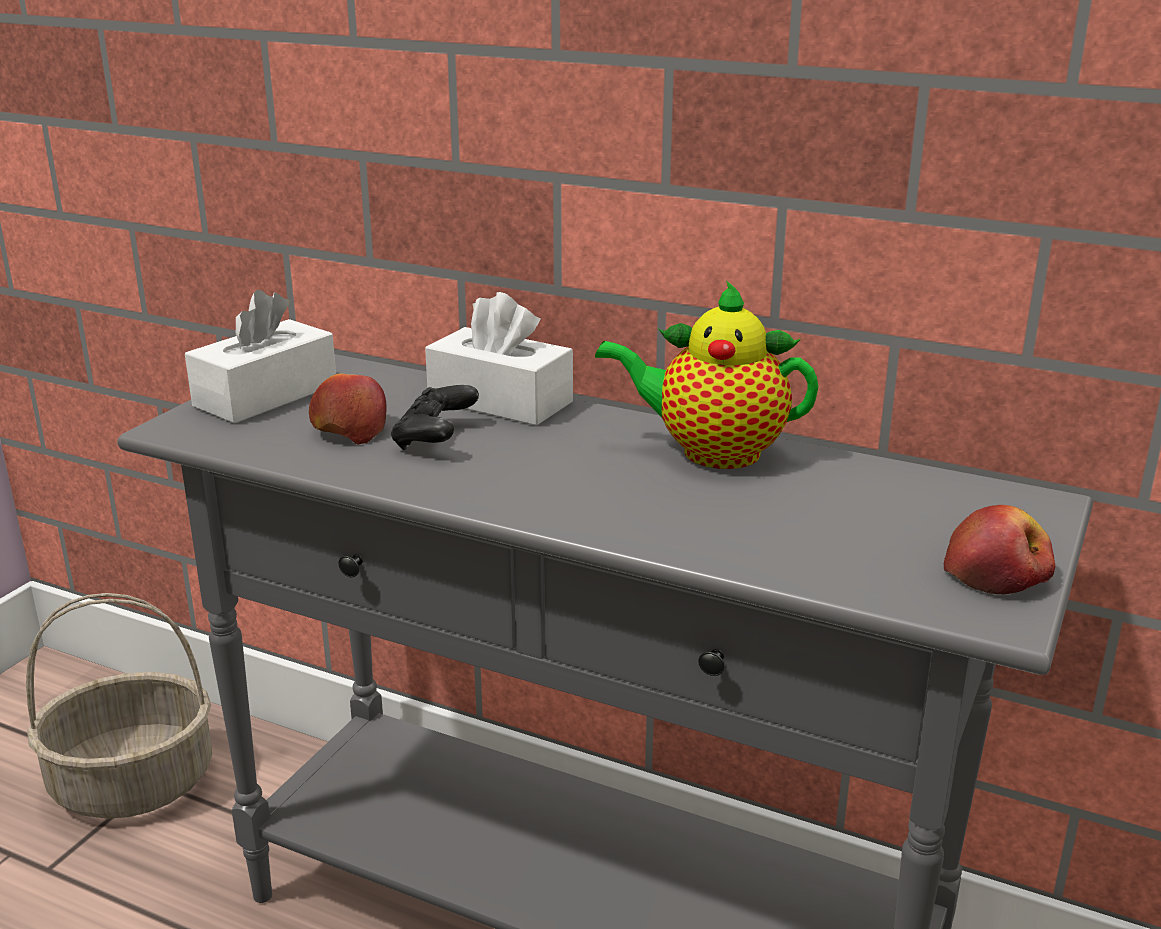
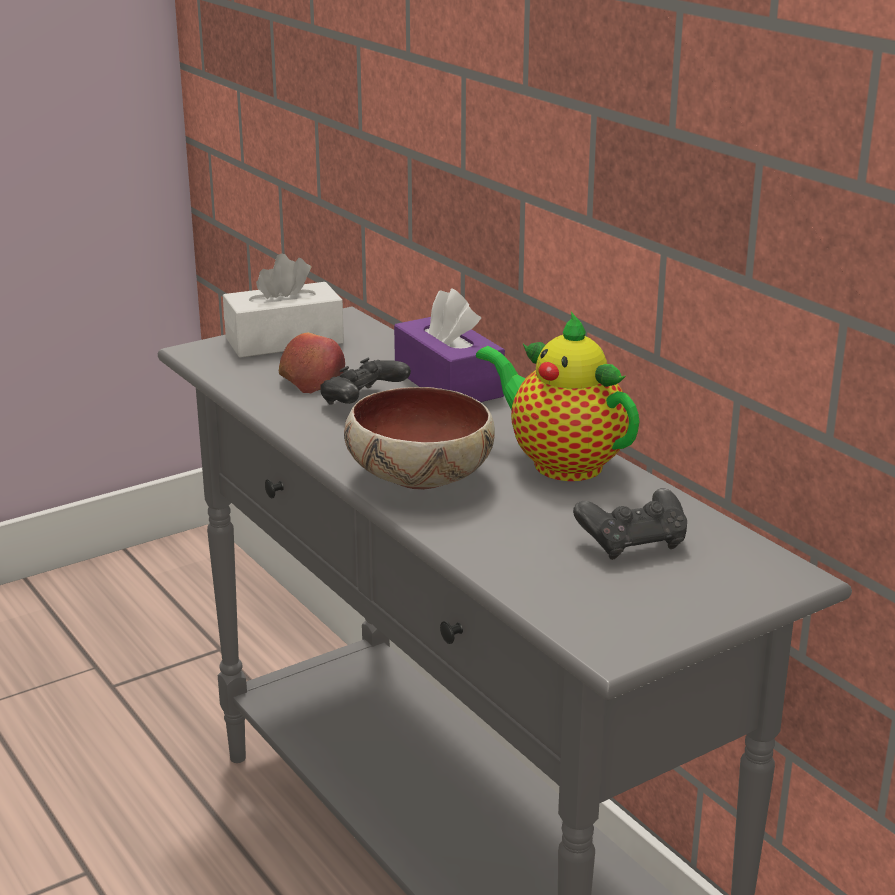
camera: 30 degrees right, 0 degrees up
(135, 782) = (207, 645): basket -> none
(500, 401) = (448, 383): white tissue box -> purple tissue box
(595, 502) = (417, 478): none -> bowl
(879, 511) = (633, 543): none -> black game controller
(997, 574) = (657, 617): apple -> none

